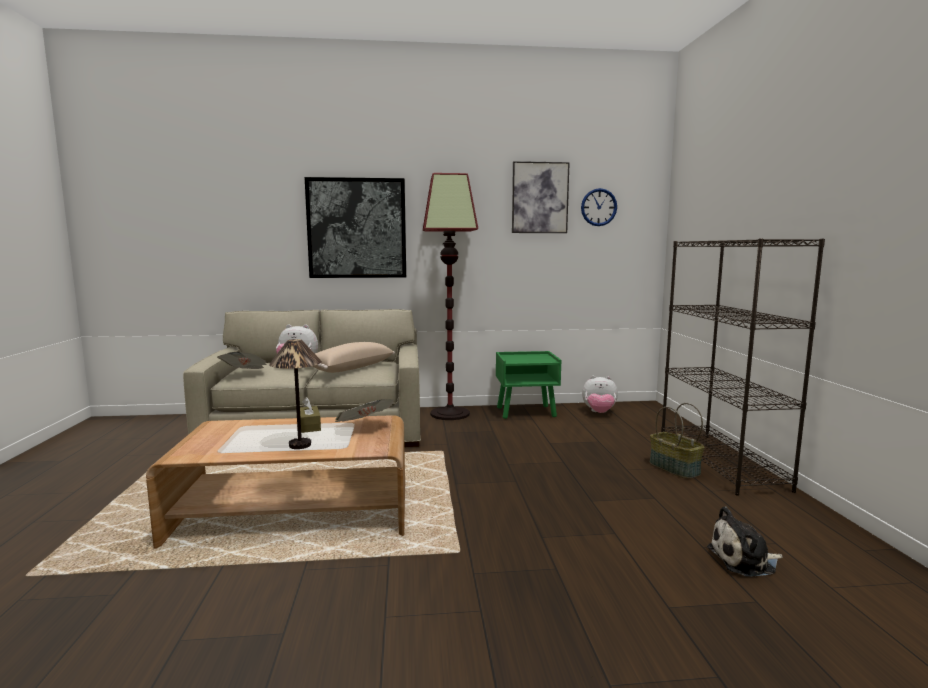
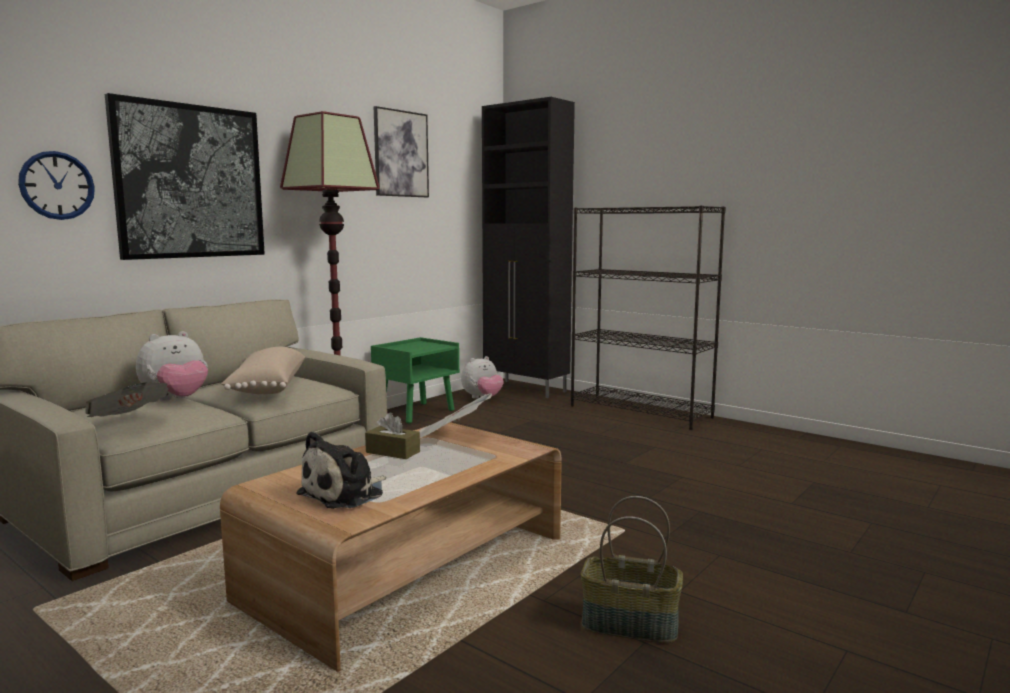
camera: 45 degrees left, 0 degrees up
(300, 445) = (447, 467): table lamp -> none
(598, 207) = (452, 169): wall clock -> wall clock (57, 185)
(653, 414) = (526, 389): none -> black cabinet
(673, 468) = (623, 424): basket -> basket (628, 625)
(744, 560) = (769, 464): plush toy -> plush toy (345, 494)

